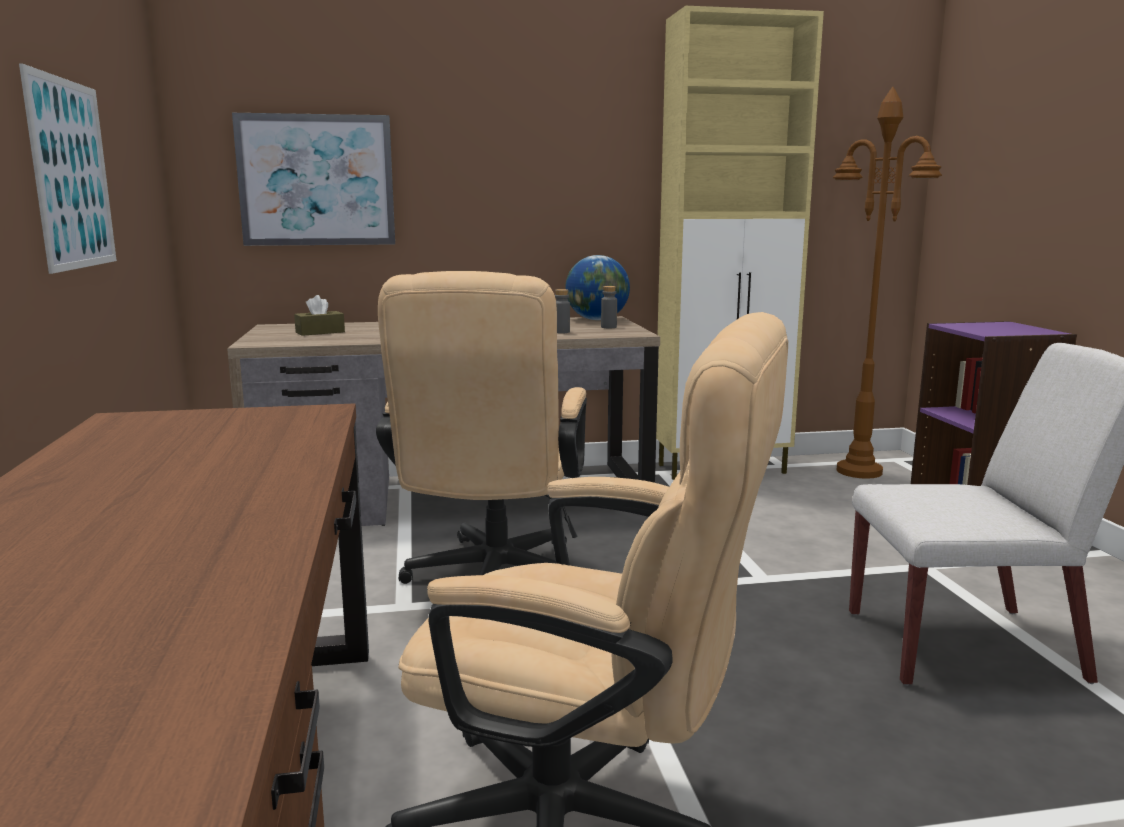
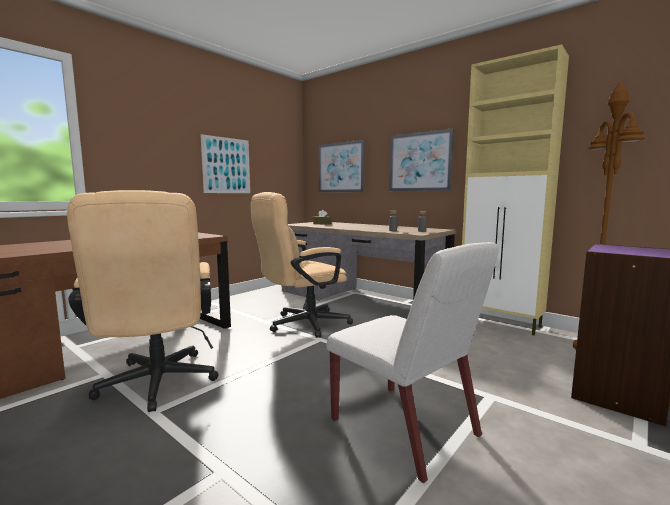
camera: 50 degrees right, 5 degrees down
(539, 179) = (420, 162): none -> picture
(597, 320) = (434, 229): globe -> none

